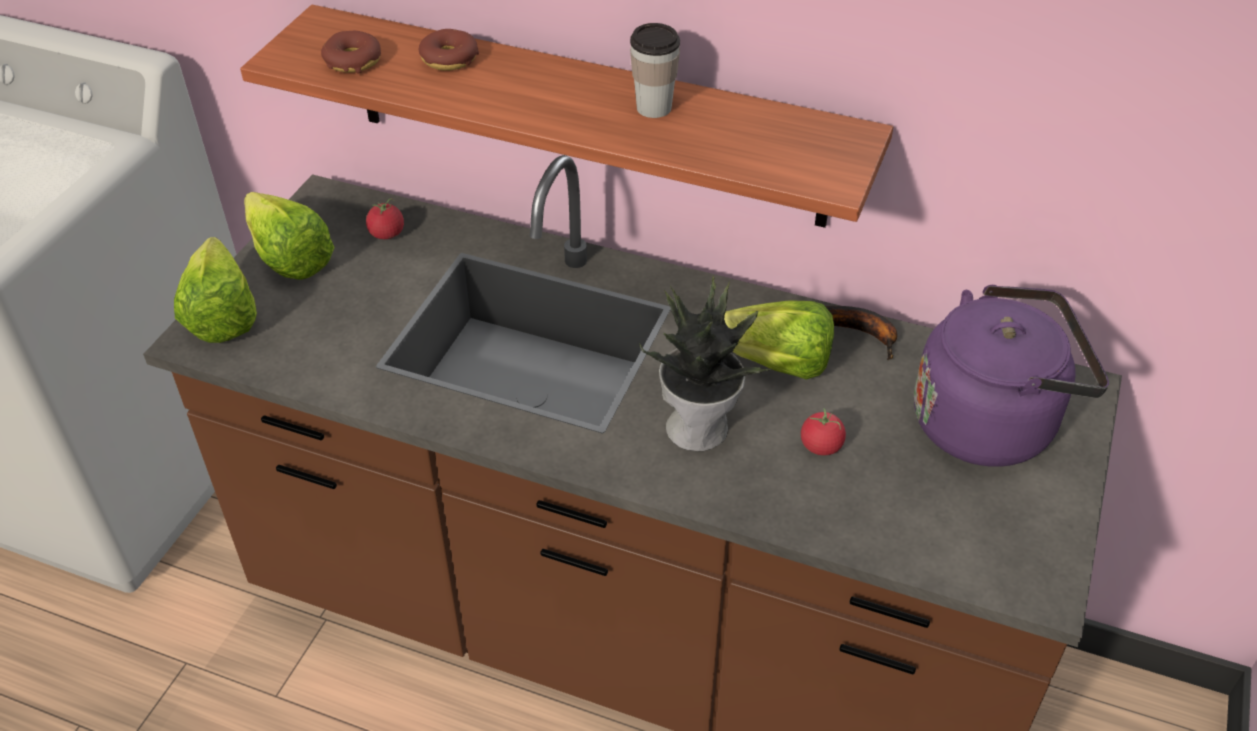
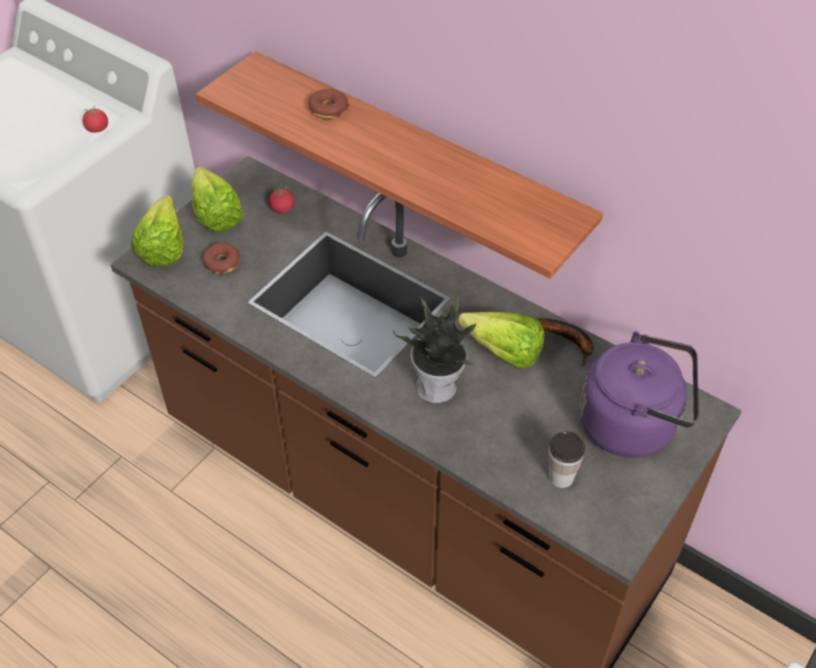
camera: 15 degrees right, 5 degrees up
(353, 61) = (267, 100): donut -> donut (222, 263)
(654, 108) = (447, 170): cup -> cup (561, 477)
(821, 446) = (512, 416): tomato -> tomato (97, 129)

